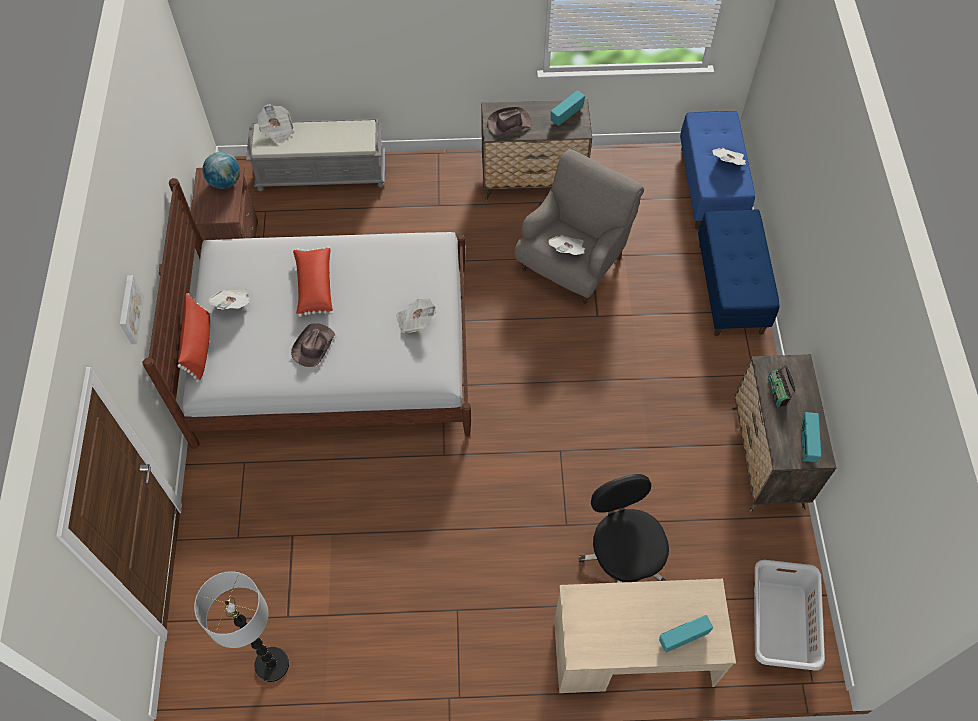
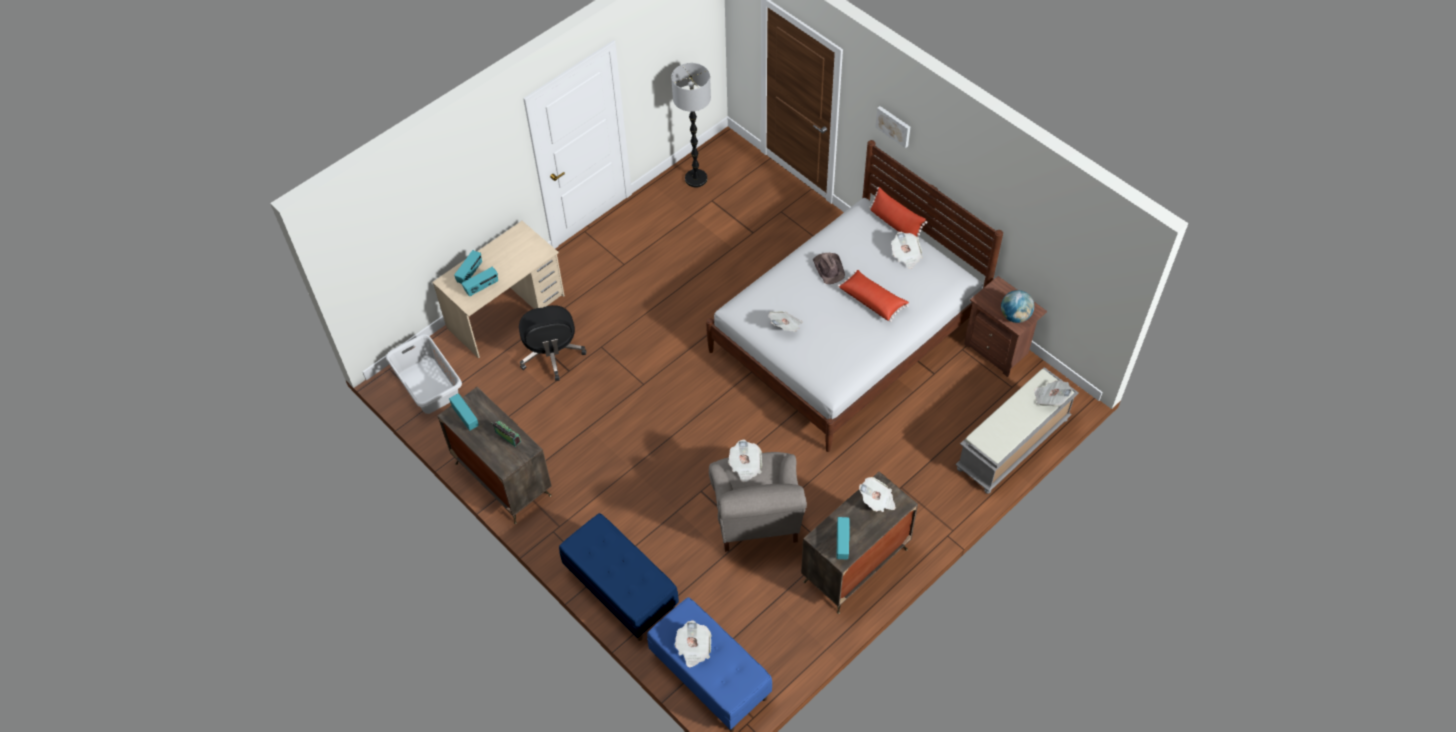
camera: 140 degrees right, 5 degrees down
(508, 123) = (877, 501): brown hat -> newspaper
(622, 556) = (552, 354): black office chair -> black office chair turned 45 degrees clockwise
(682, 605) = (482, 287): none -> radio

